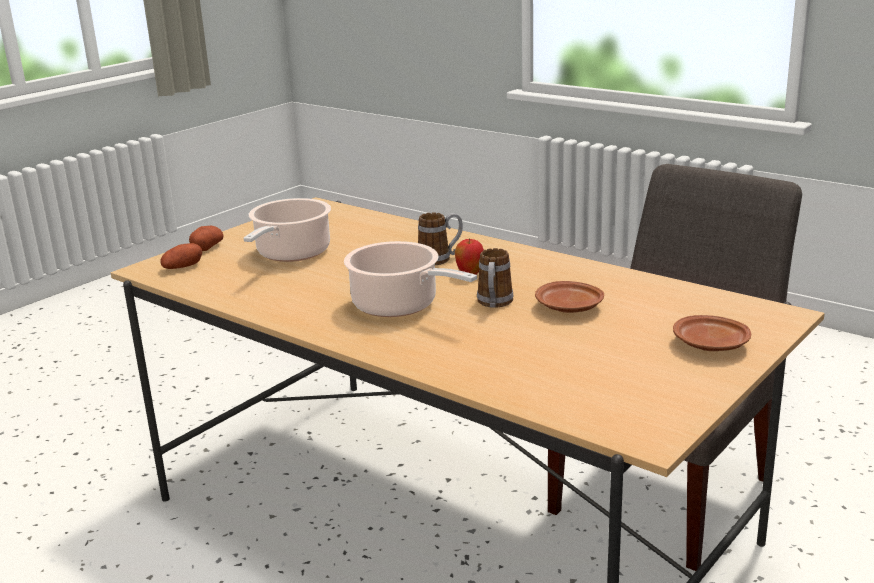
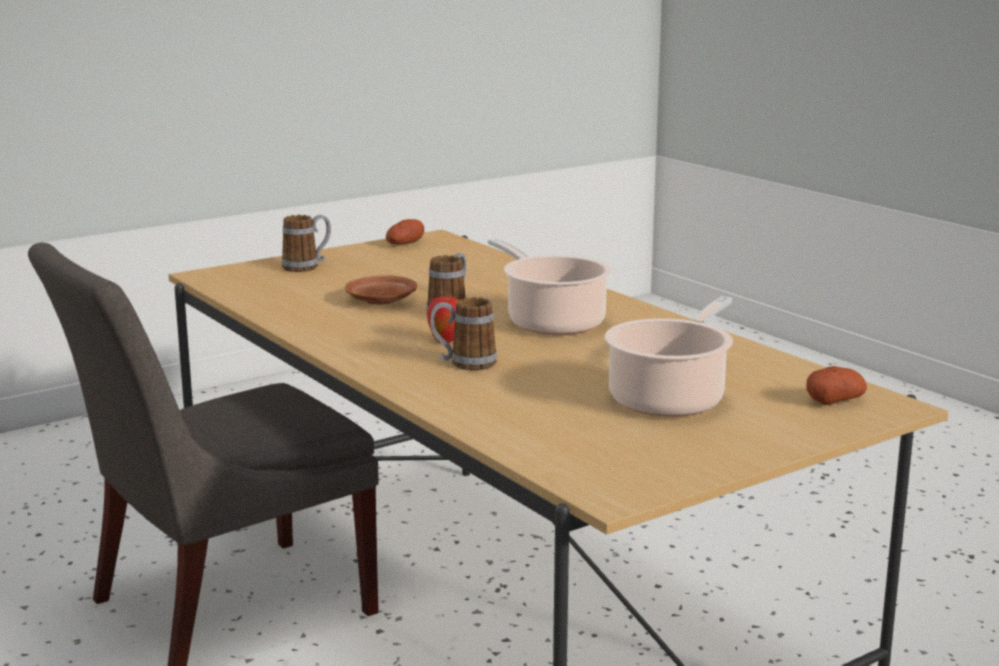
camera: 165 degrees left, 5 degrees down
(207, 247) = (809, 429): potato -> potato (405, 244)
(711, 345) = (307, 266): brown plate -> mug

